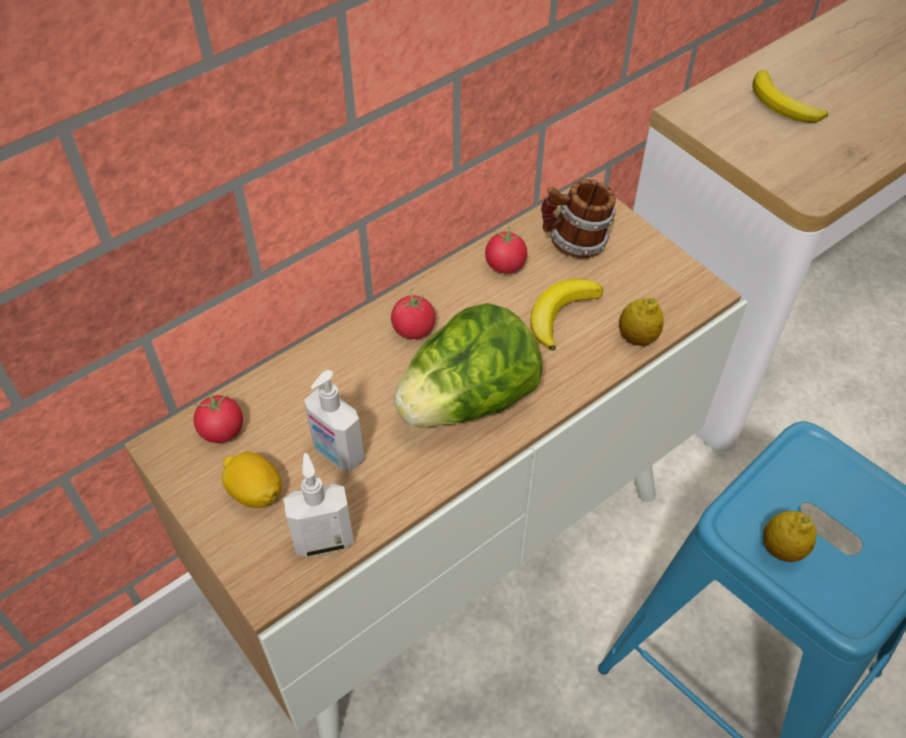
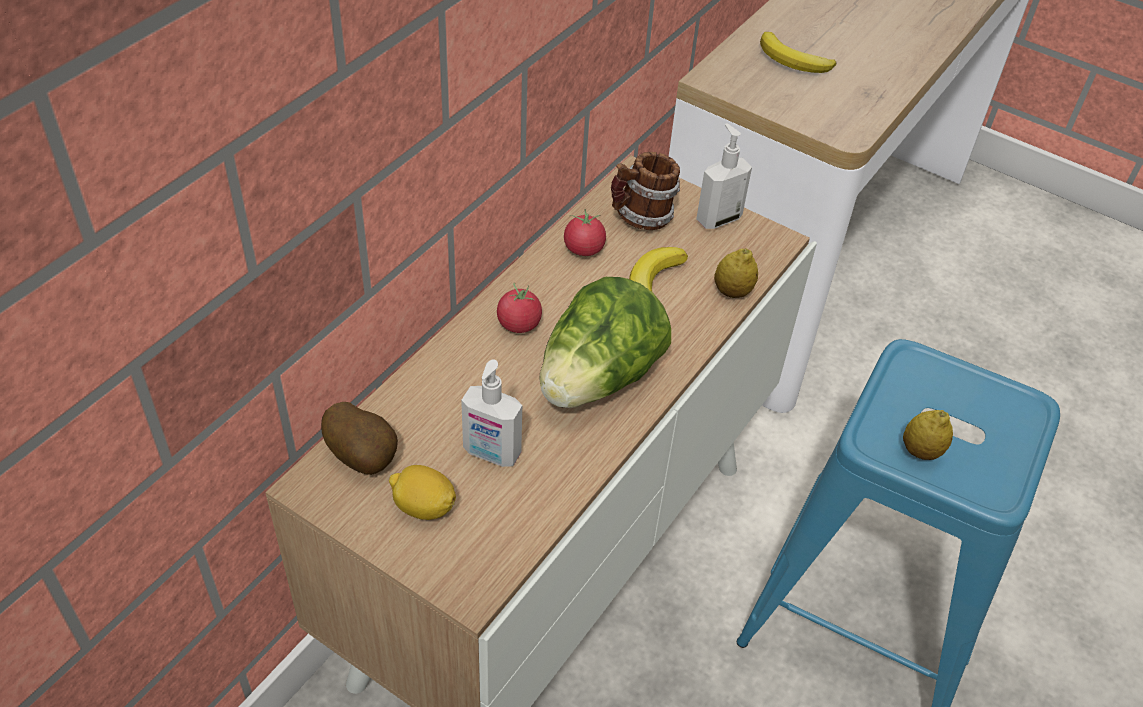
camera: 20 degrees left, 5 degrees down
(222, 430) = (364, 456): tomato -> potato
(324, 540) = (511, 535): soap dispenser -> soap dispenser (718, 218)

